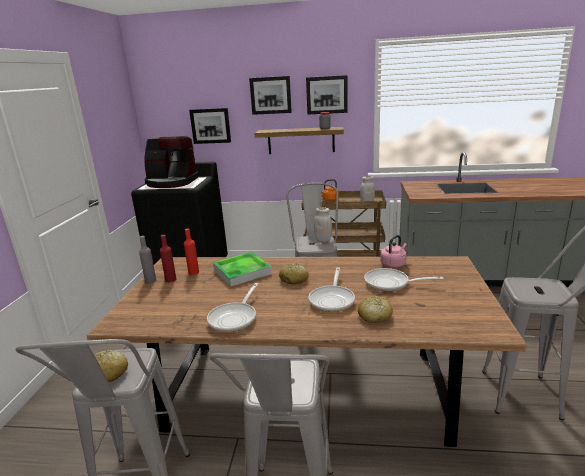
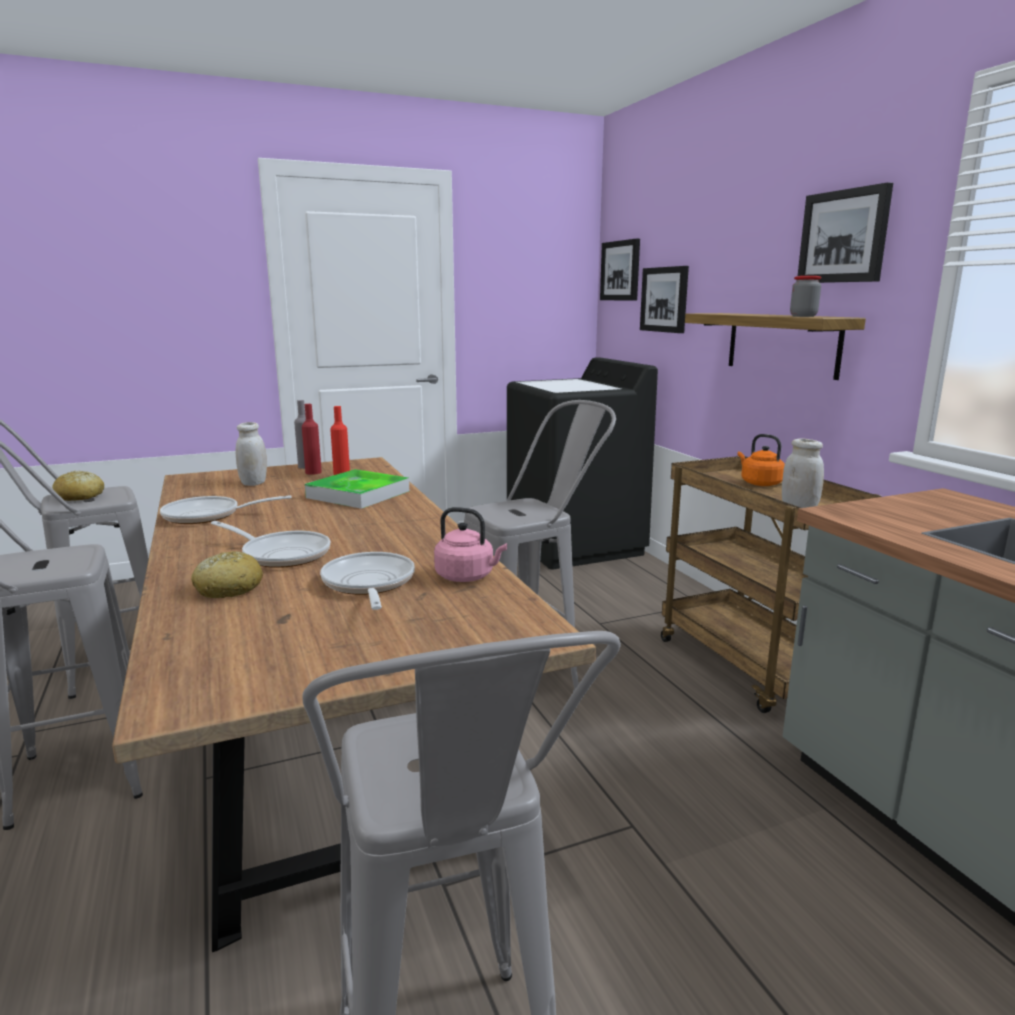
camera: 60 degrees right, 5 degrees down
(171, 182) = (568, 384): coffee machine -> none
(270, 95) = (749, 240): picture -> picture (621, 271)
(294, 279) = (348, 522): bread -> none
(323, 240) = (535, 513): white jar -> white jar (254, 483)
(332, 300) = (281, 554): frying pan -> frying pan turned 135 degrees counterclockwise

